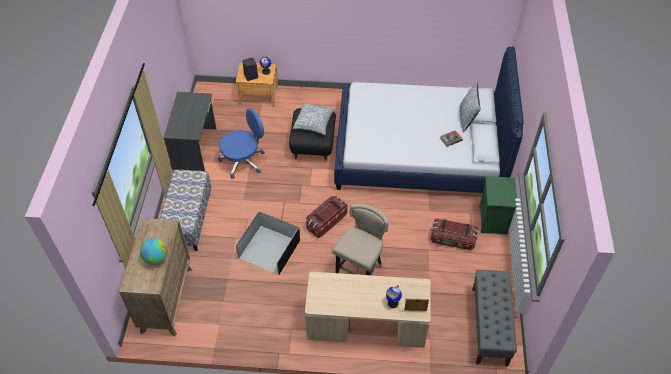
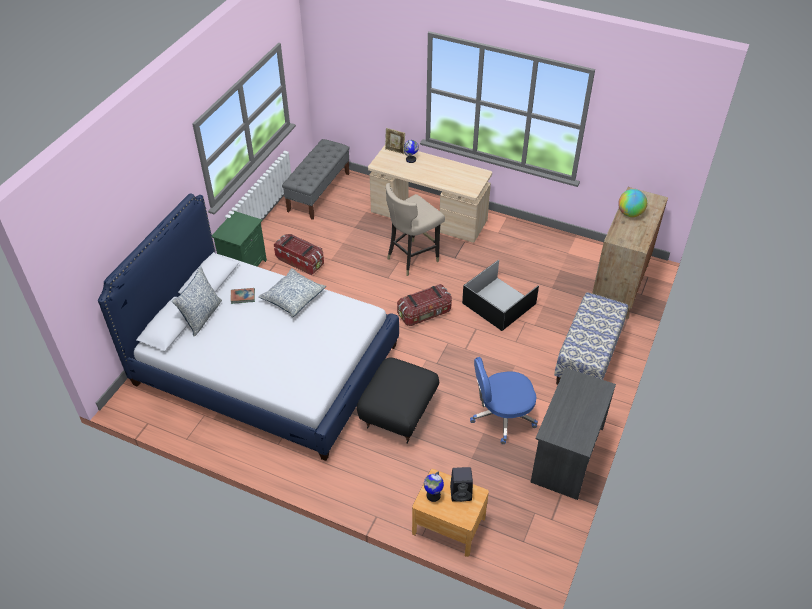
camera: 160 degrees left, 5 degrees down
(314, 122) = (395, 386): pillow -> pillow (293, 297)

